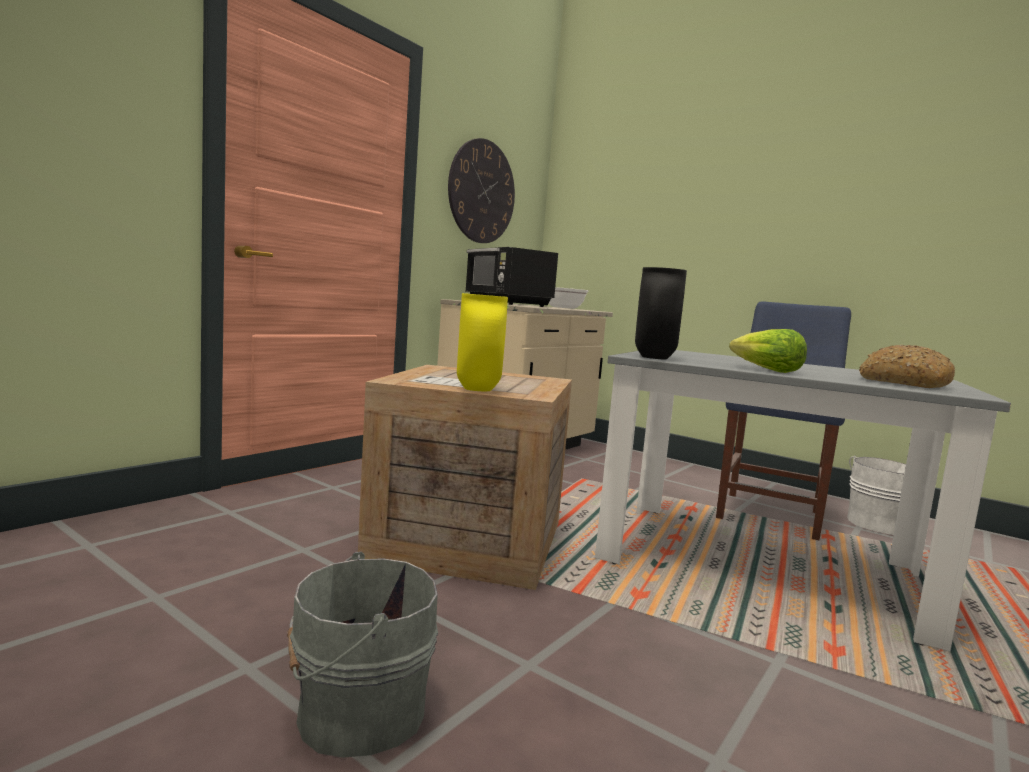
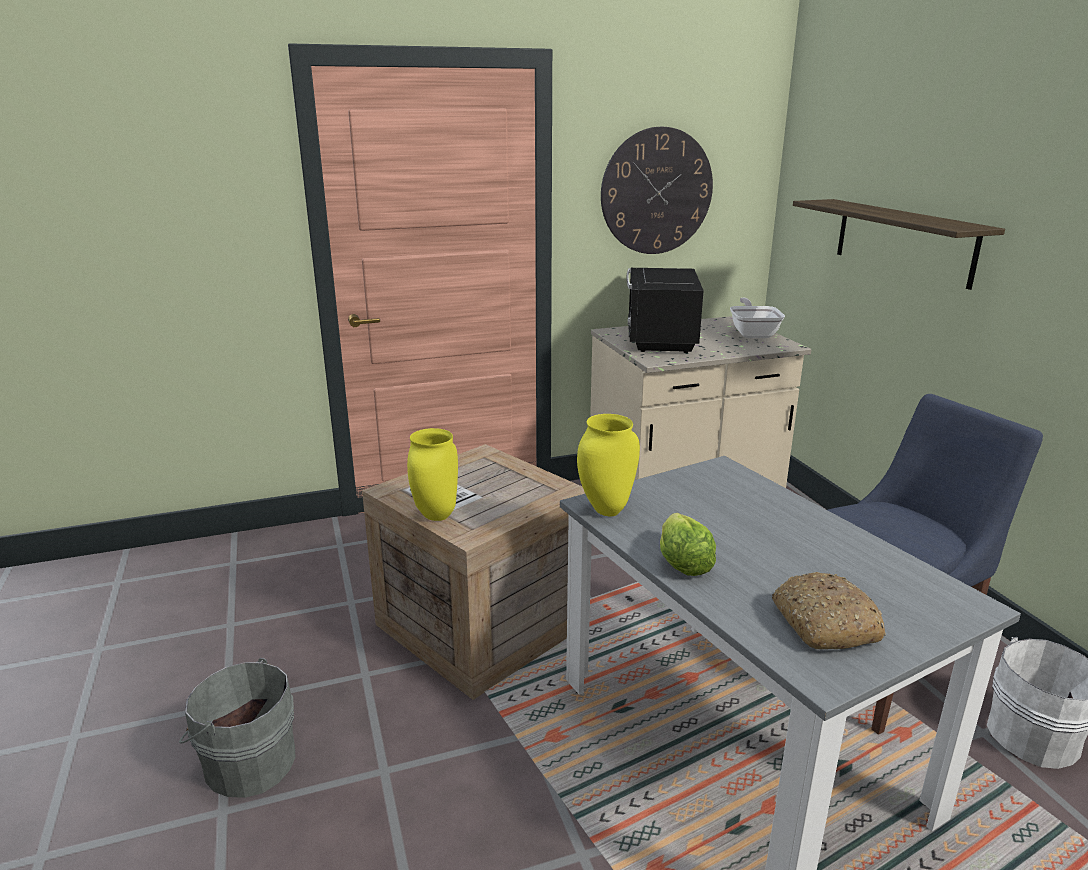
camera: 35 degrees right, 15 degrees up
(653, 357) = (605, 509): black vase -> yellow vase
(672, 230) = (903, 241): none -> shelf

